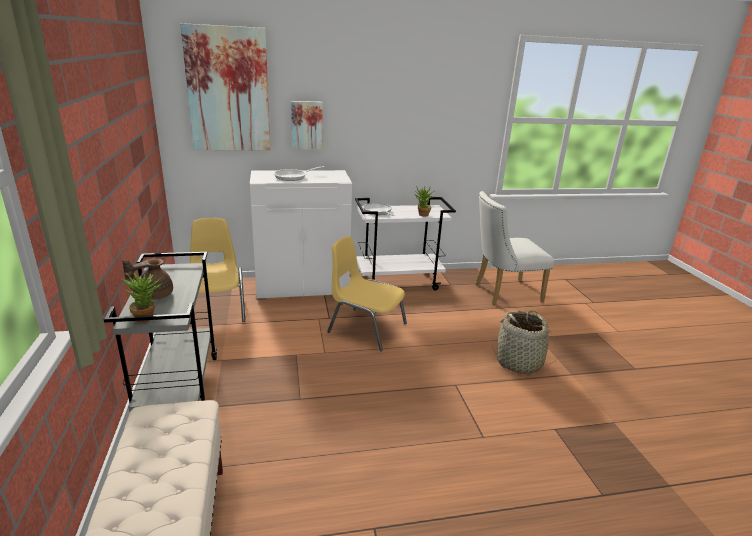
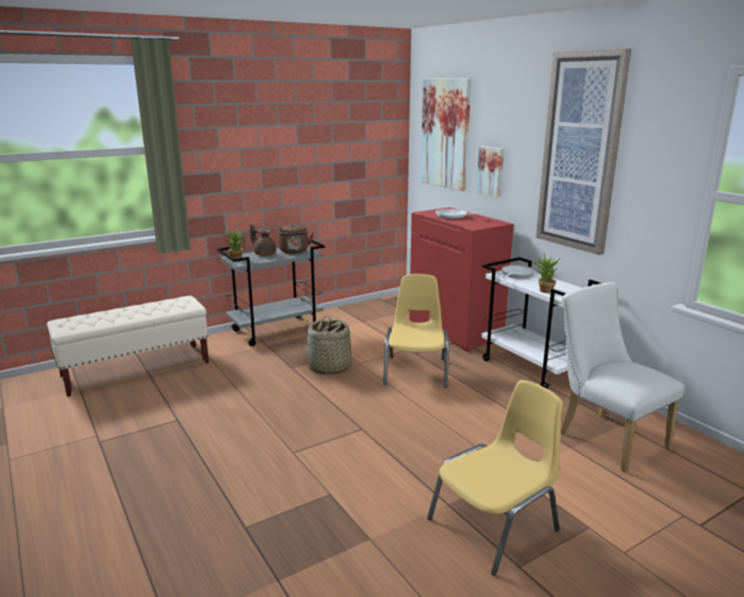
camera: 70 degrees right, 5 degrees down
(174, 275) = (294, 252): none -> brown kettle
(216, 308) = (380, 313): yellow chair -> yellow chair (495, 525)
(302, 286) = (456, 331): white cabinet -> red cabinet
(409, 99) = (580, 153): none -> picture
(519, 362) = (438, 463): basket -> basket (329, 368)

